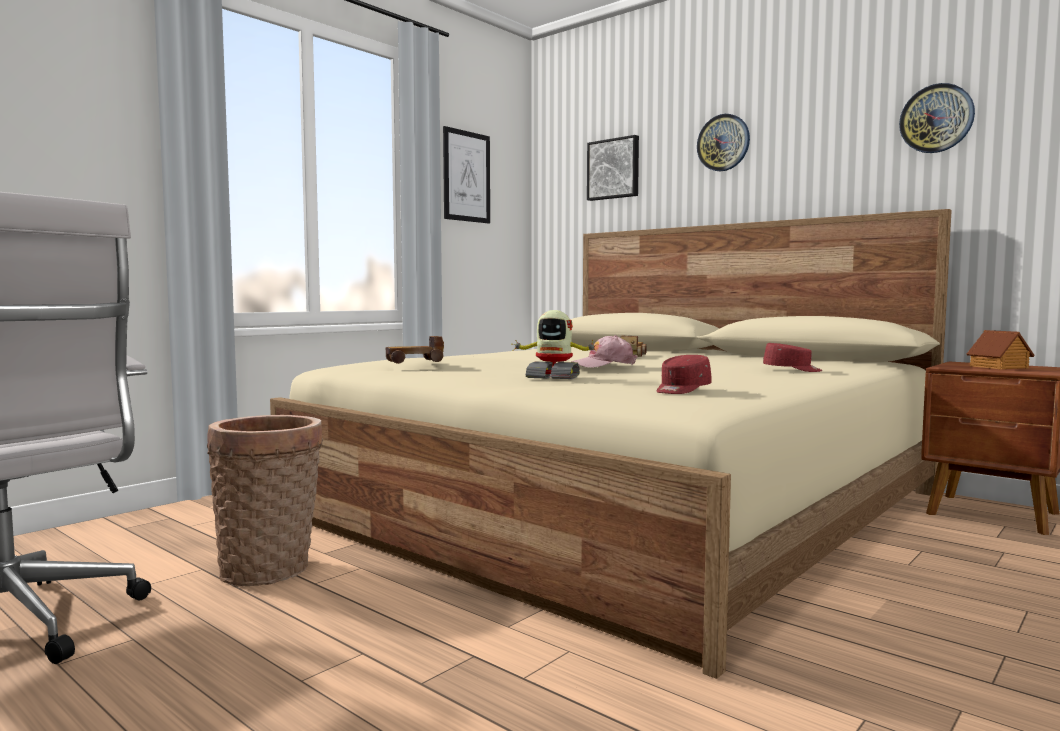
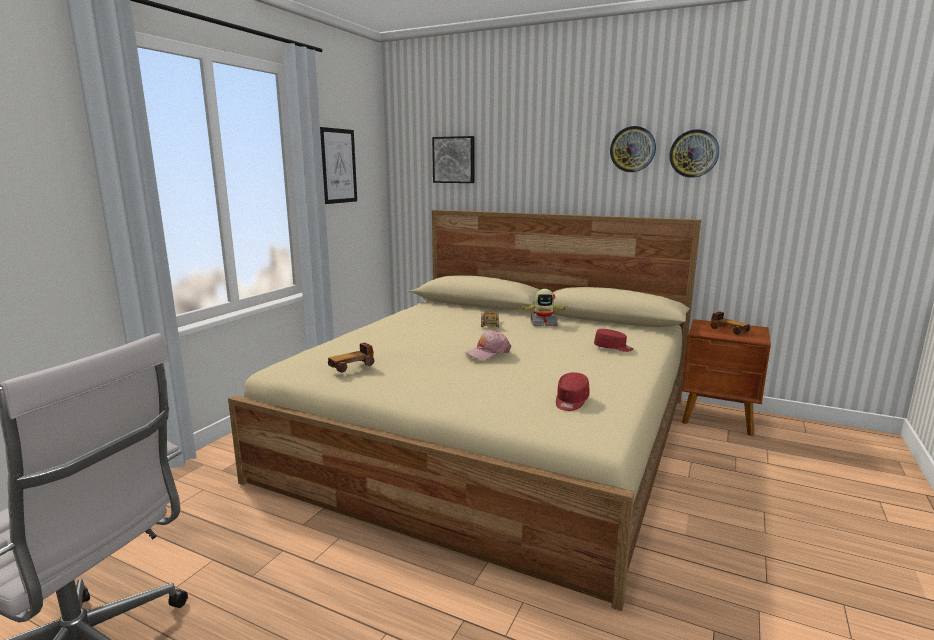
camera: 15 degrees left, 10 degrees up
(271, 569) = (270, 550): basket -> none
(553, 377) = (467, 381): toy robot -> toy robot (543, 323)
(723, 143) = (541, 150): wall clock -> wall clock (632, 149)
(999, 367) = (728, 330): toy house -> toy car

